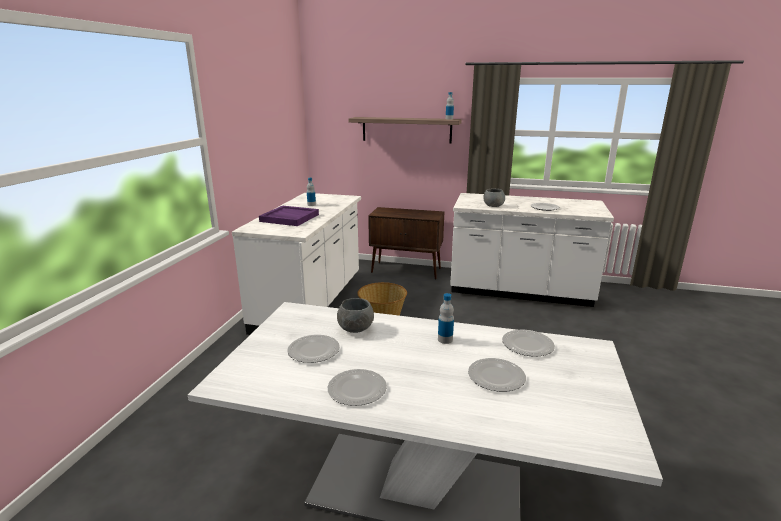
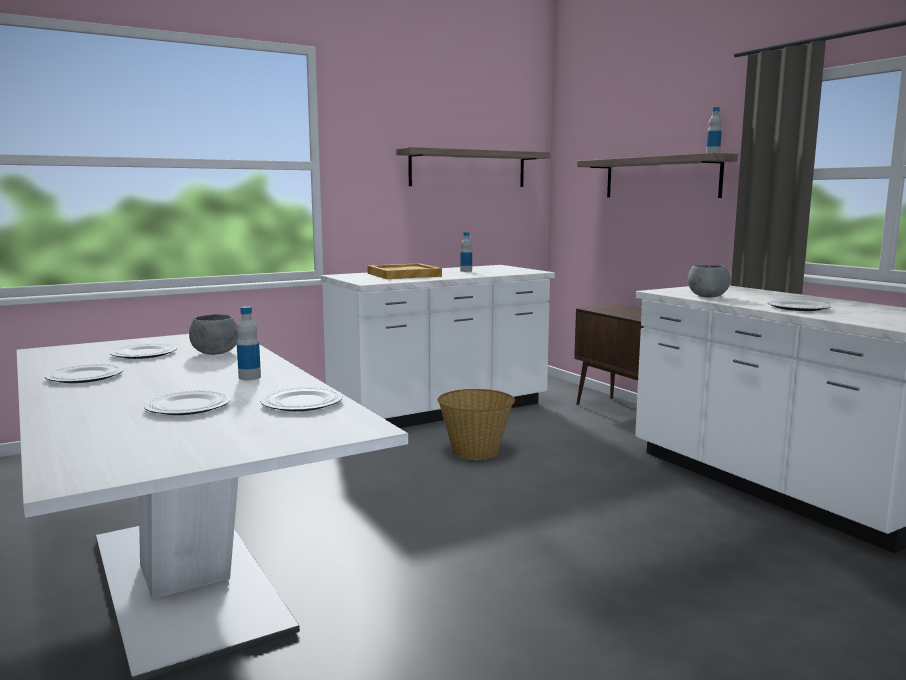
camera: 45 degrees right, 10 degrees down
(275, 126) = (468, 169): none -> shelf
(289, 218) = (403, 275): purple tray -> beige tray

